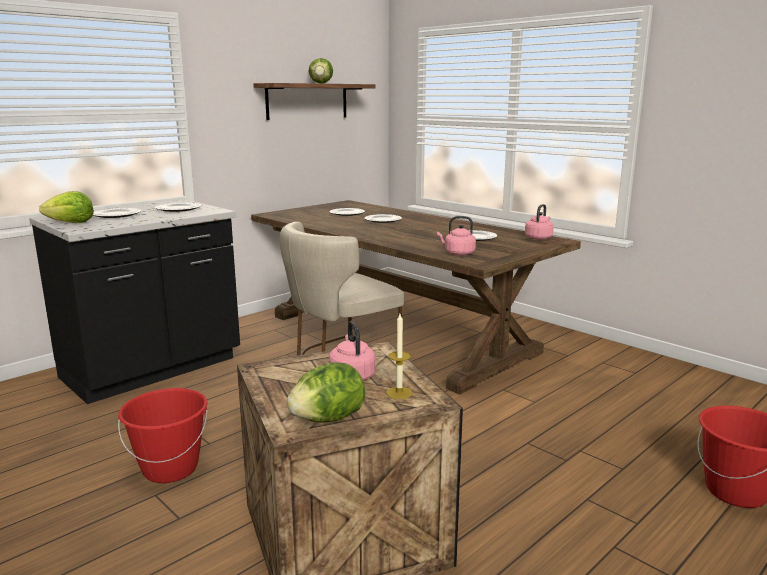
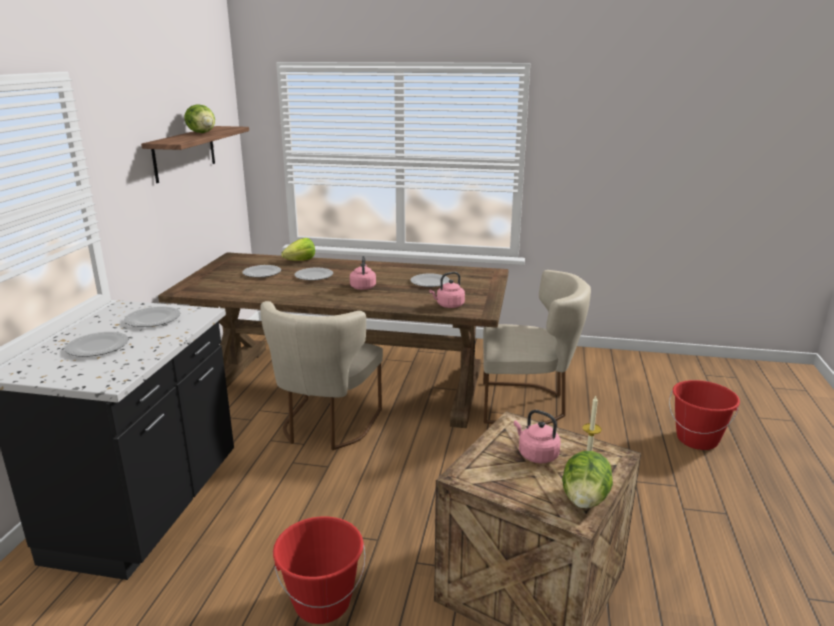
camera: 35 degrees left, 5 degrees up
(70, 223) = (70, 375): lettuce -> lettuce (300, 261)
(539, 238) = (476, 272): pink kettle -> pink kettle (363, 287)
(552, 394) = (527, 404): none -> beige chair

